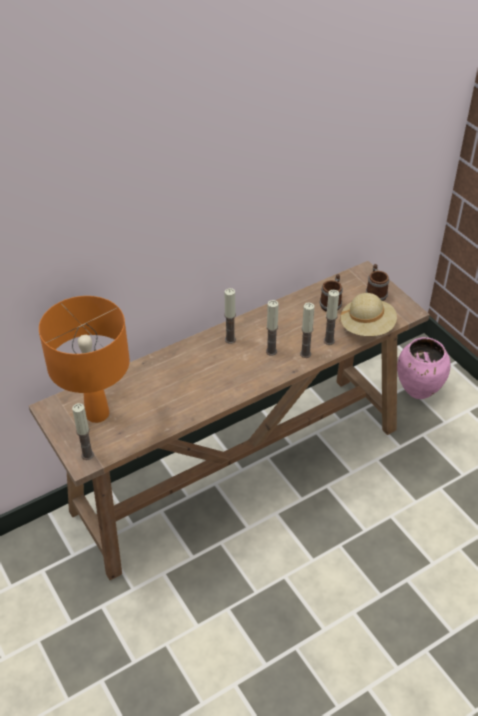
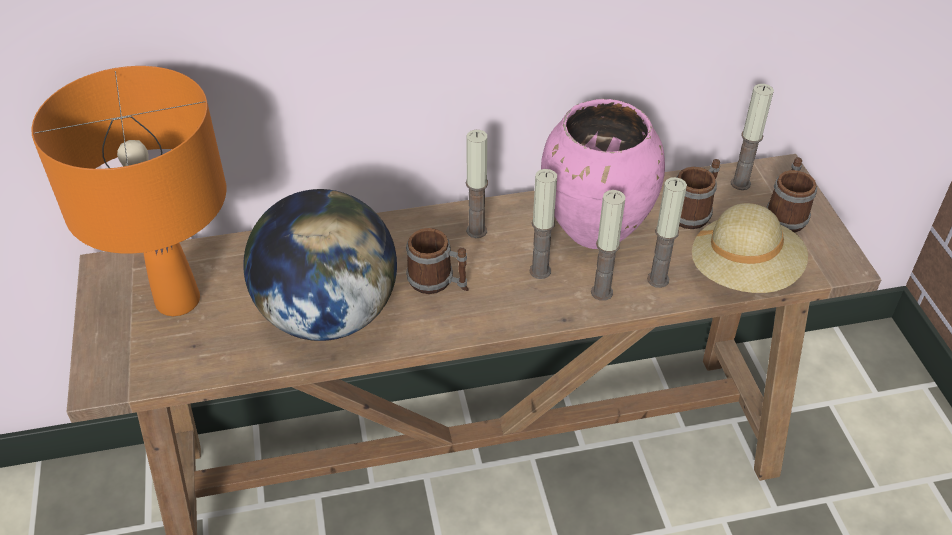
camera: 20 degrees right, 0 degrees up
(87, 455) = (116, 370): candle -> candle (740, 183)
(178, 400) = (328, 315): none -> globe
(224, 370) = (438, 282): none -> mug
(419, 390) = (847, 417): pink vase -> pink vase (596, 231)

